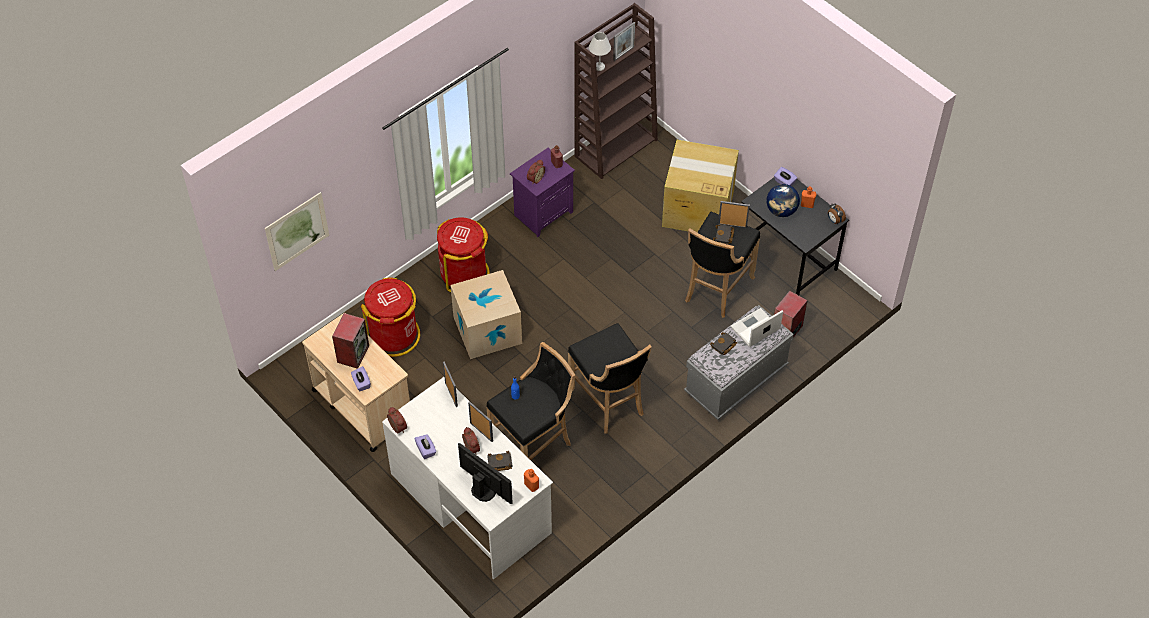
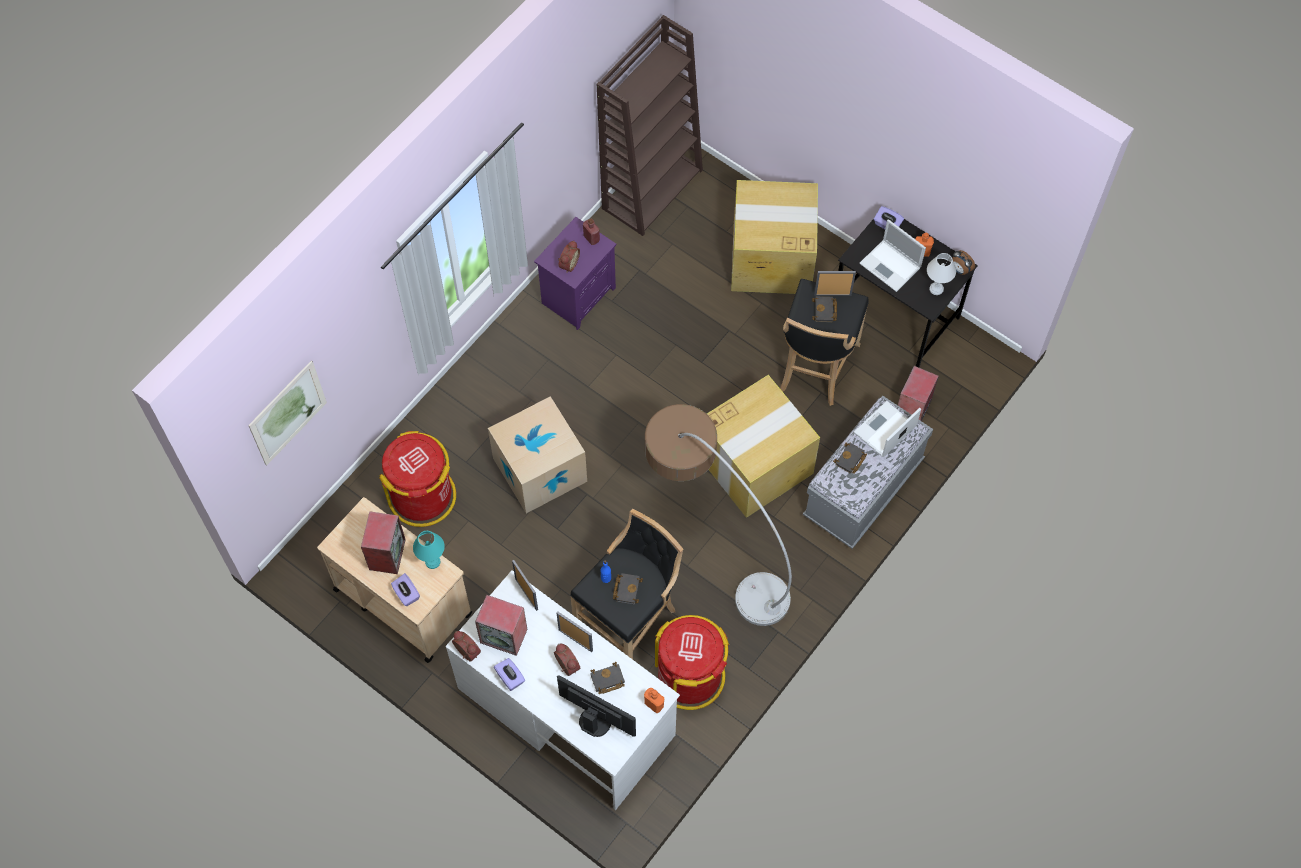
camera: 10 degrees left, 10 degrees up
(385, 364) = (432, 561): none -> turquoise table lamp
(428, 420) = (504, 635): none -> speaker
(464, 274) = (494, 396): red trash can -> red trash can (690, 675)
(529, 405) = (626, 588): none -> black book
(599, 67) = (631, 109): white table lamp -> white table lamp (936, 289)
(609, 403) = (712, 546): black stool -> floor lamp
(623, 53) = (659, 85): picture frame -> none
(655, 350) = (756, 463): none -> cardboard box
(781, 211) = (891, 266): globe -> laptop

